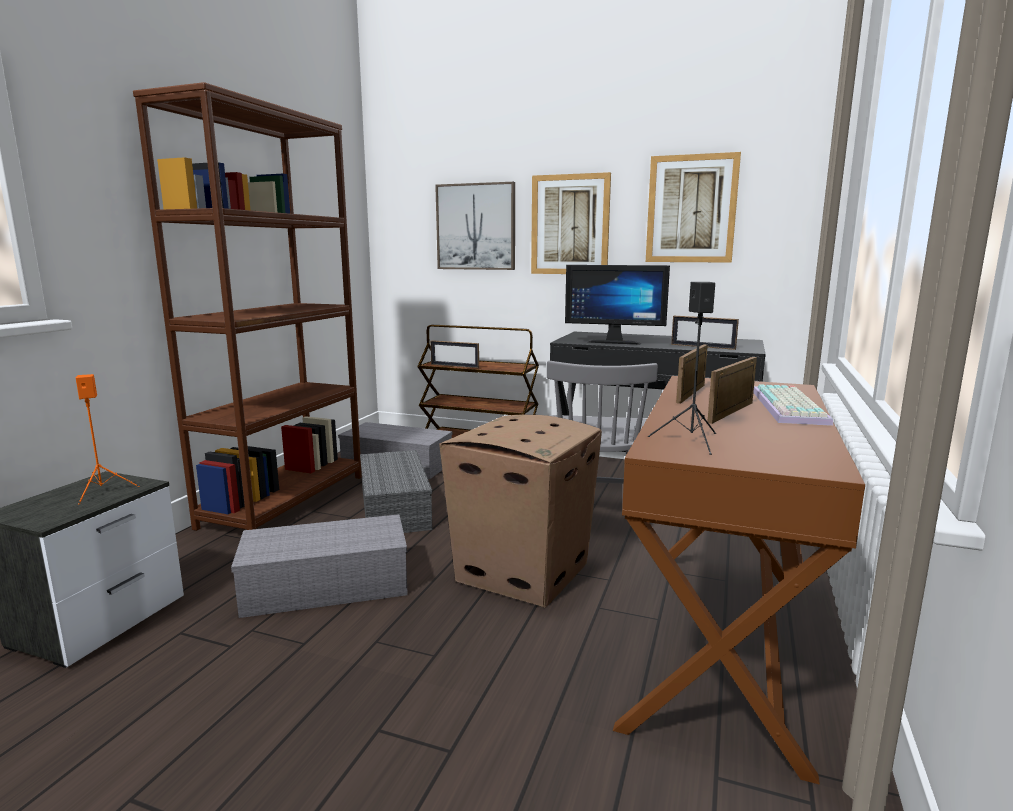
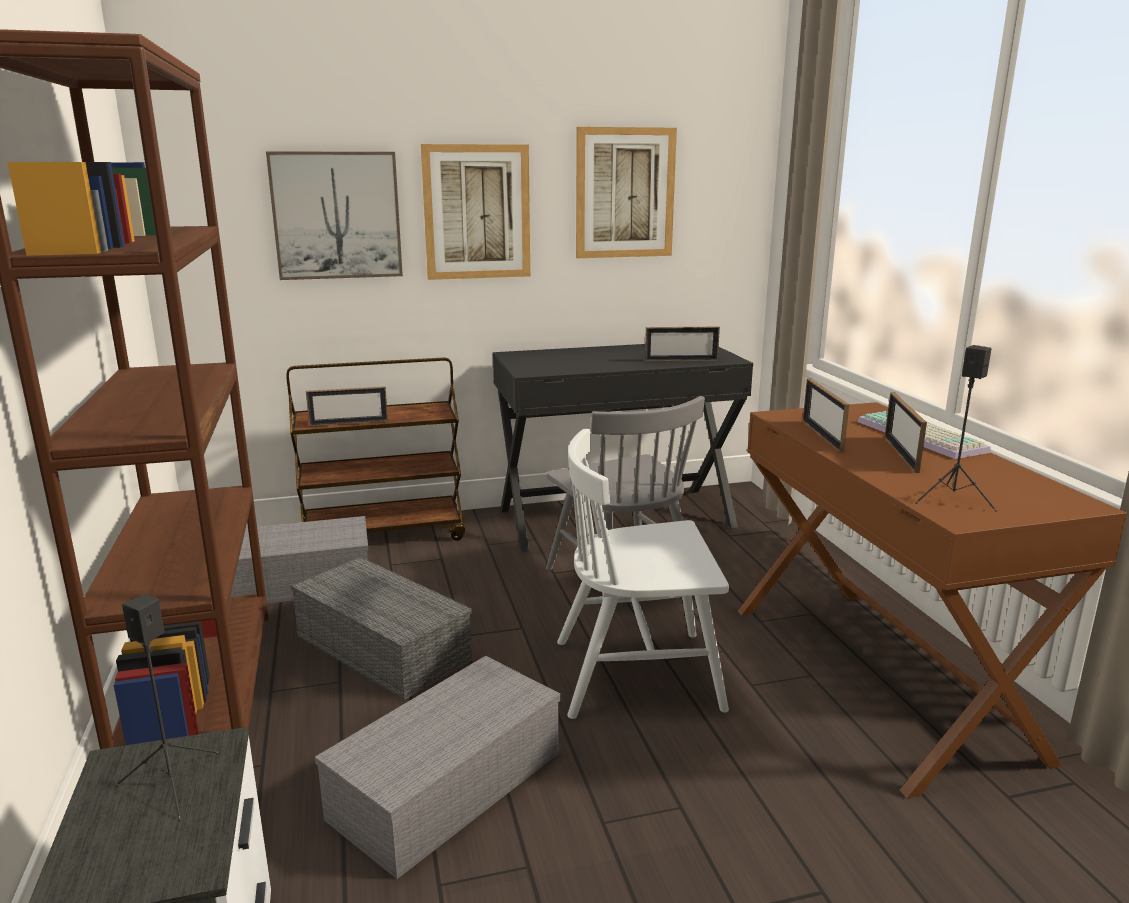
camera: 35 degrees left, 5 degrees up
(102, 492) = (173, 785): orange speaker -> black speaker
(524, 571) = (638, 674): cardboard box -> white chair
(614, 342) = (581, 365): monitor -> none

